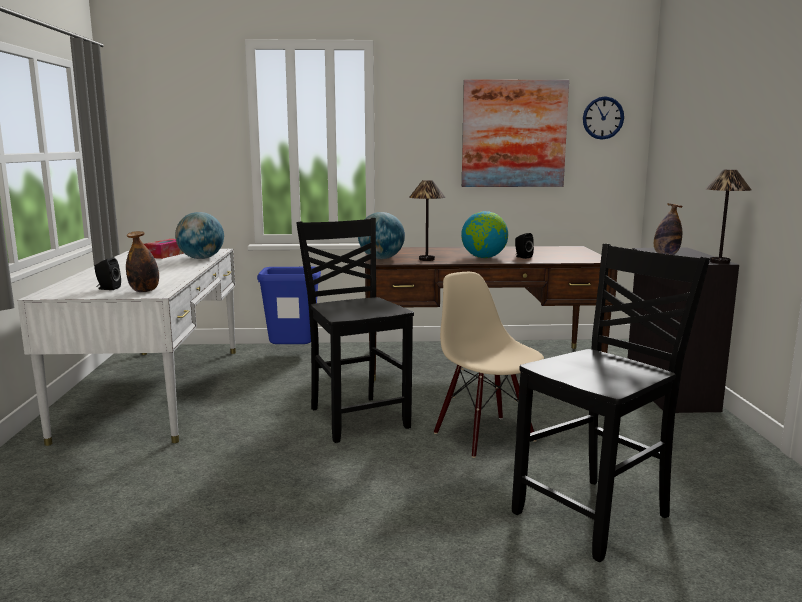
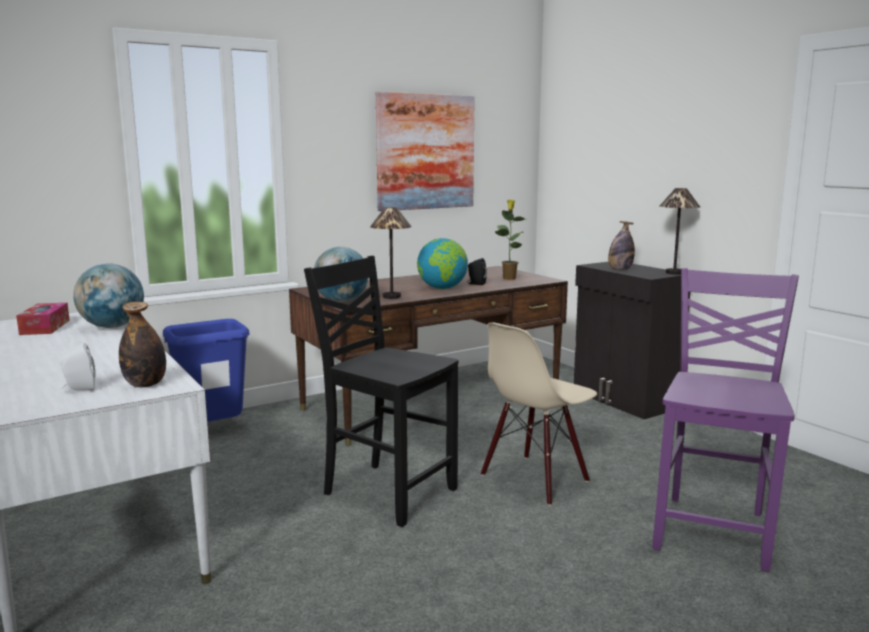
camera: 30 degrees left, 0 degrees up
(107, 288) = (78, 389): black speaker -> white speaker
(485, 436) = (535, 479): beige chair -> beige chair turned 75 degrees counterclockwise
(565, 256) = (509, 278): none -> potted plant
(596, 515) = (714, 530): black chair -> purple chair
(603, 118) = (502, 135): wall clock -> none

